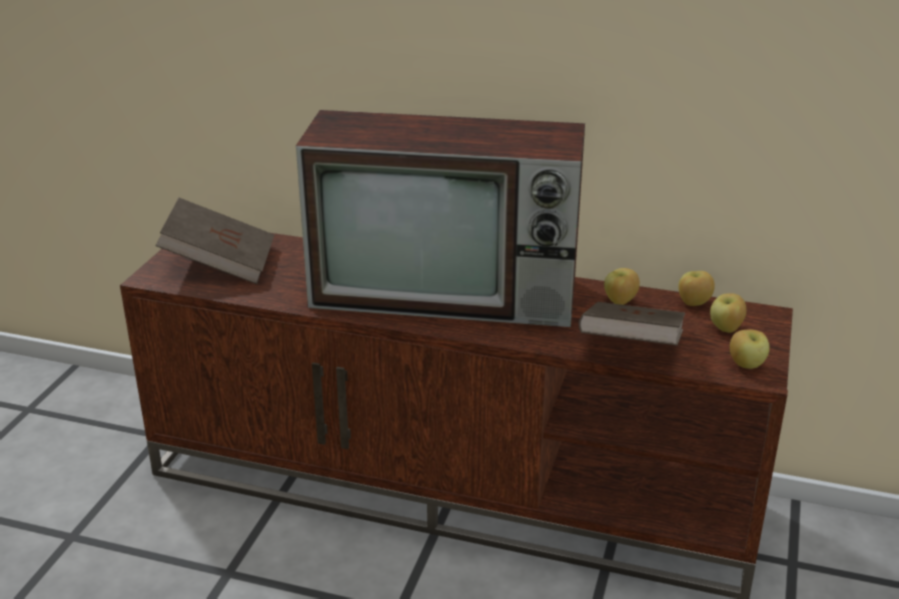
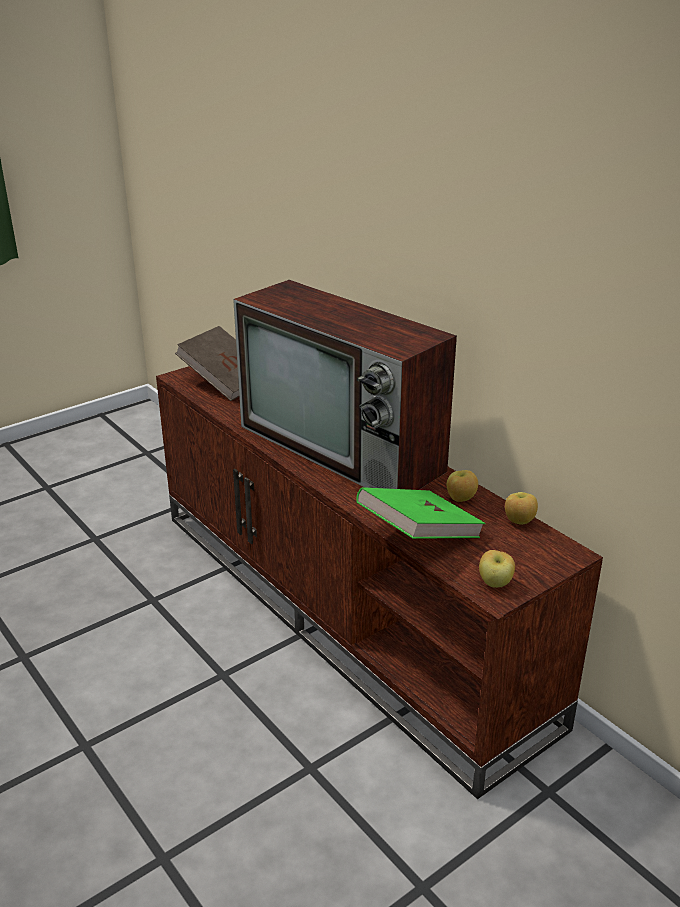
camera: 35 degrees right, 0 degrees up
(630, 349) = (419, 536): brown book -> green book
(726, 329) = (518, 550): apple -> none

